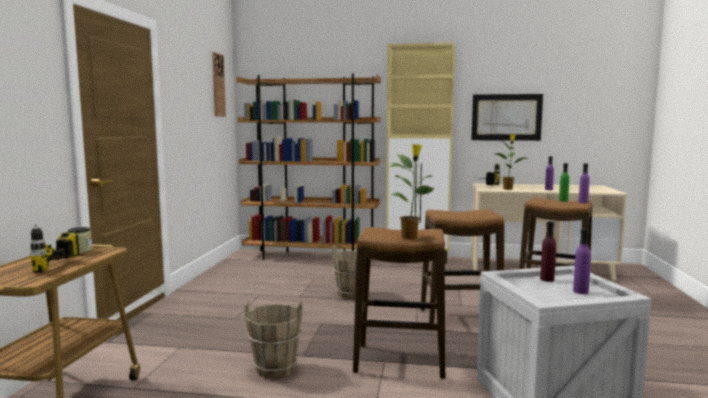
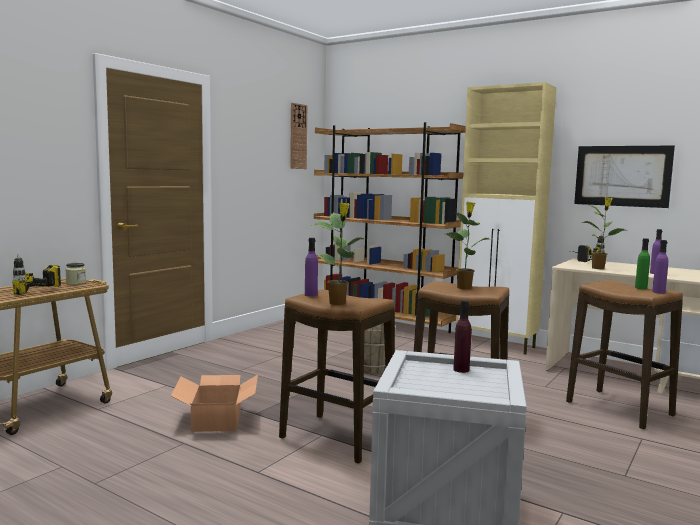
camera: 25 degrees right, 0 degrees up
(275, 369) = (217, 419): brown bucket -> cardboard box
(461, 213) = (464, 287): none -> potted plant
(580, 291) = (470, 387): purple bottle -> purple bottle (311, 295)

